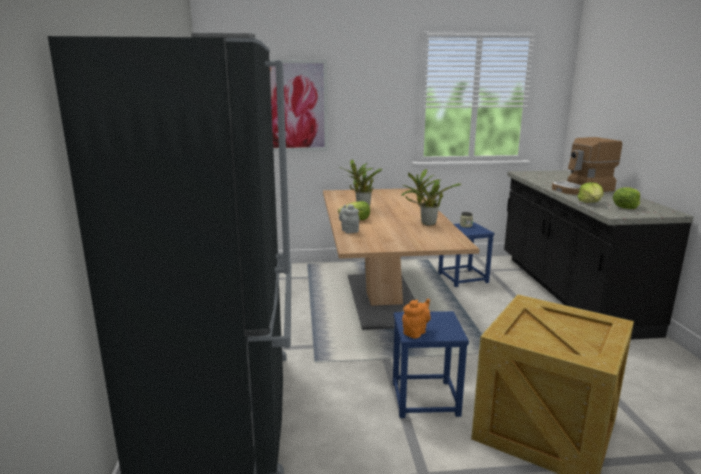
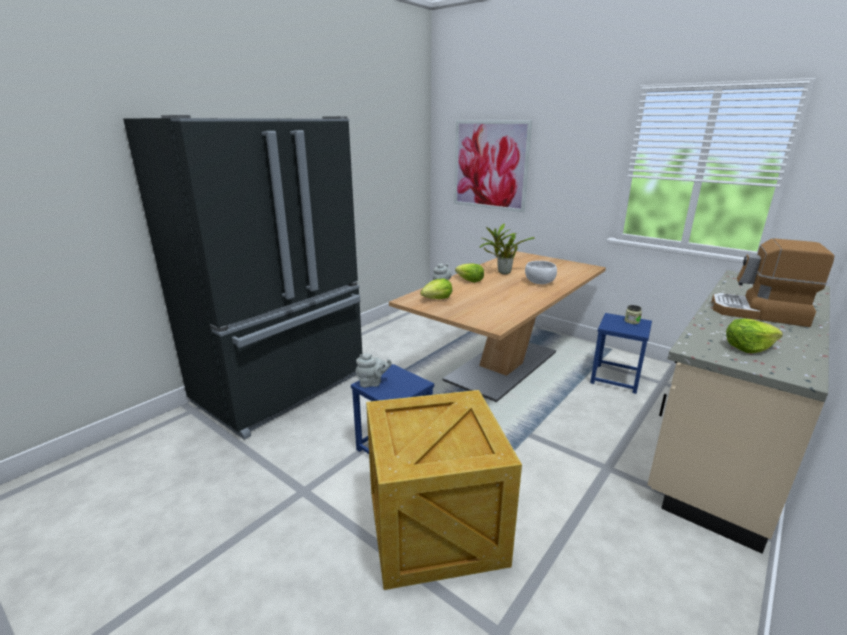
camera: 45 degrees right, 5 degrees up
(406, 208) = (539, 282): none -> white bowl
(415, 332) = (372, 383): orange teapot -> grey teapot
(426, 224) = (517, 300): potted plant -> none
(568, 292) = (723, 444): black counter -> beige counter
(590, 203) = (709, 328): lettuce -> lettuce (437, 299)

